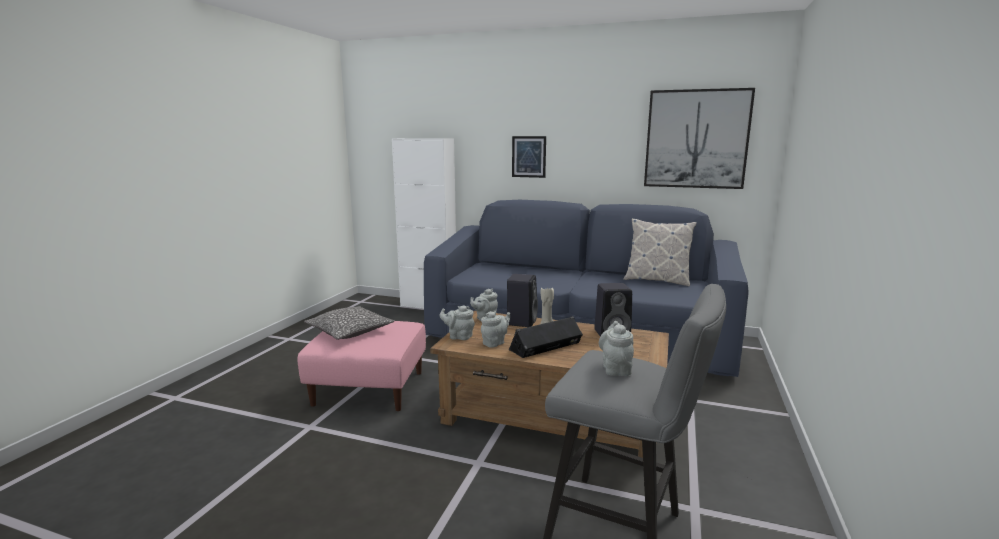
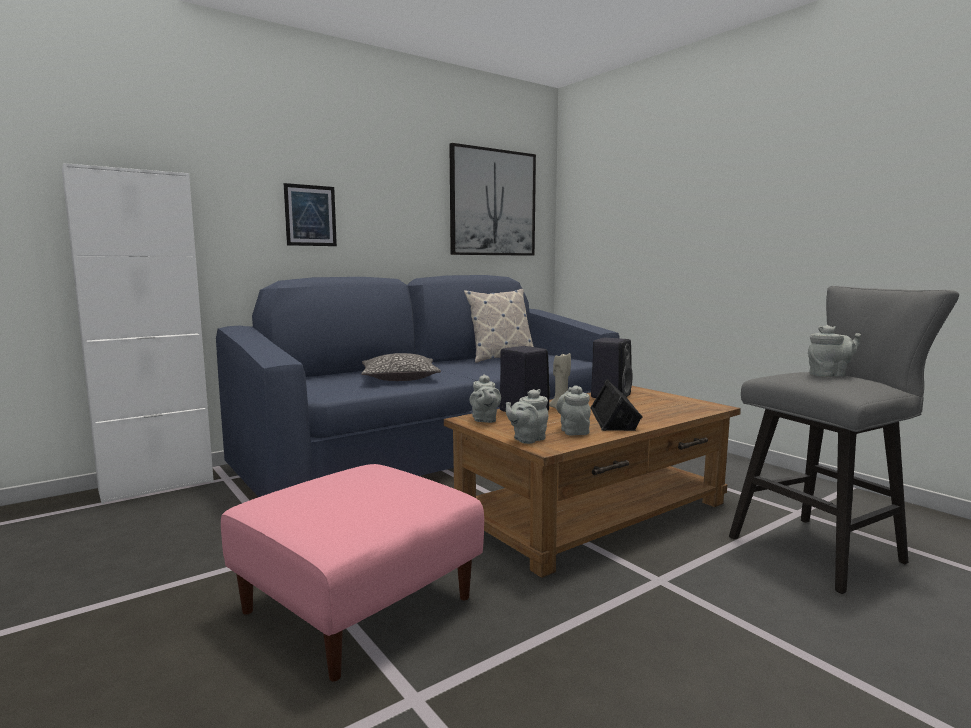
camera: 55 degrees left, 5 degrees down
(350, 331) = (325, 506): pillow -> pillow (399, 378)
(616, 368) = (829, 375): grey teapot -> grey teapot turned 135 degrees clockwise

